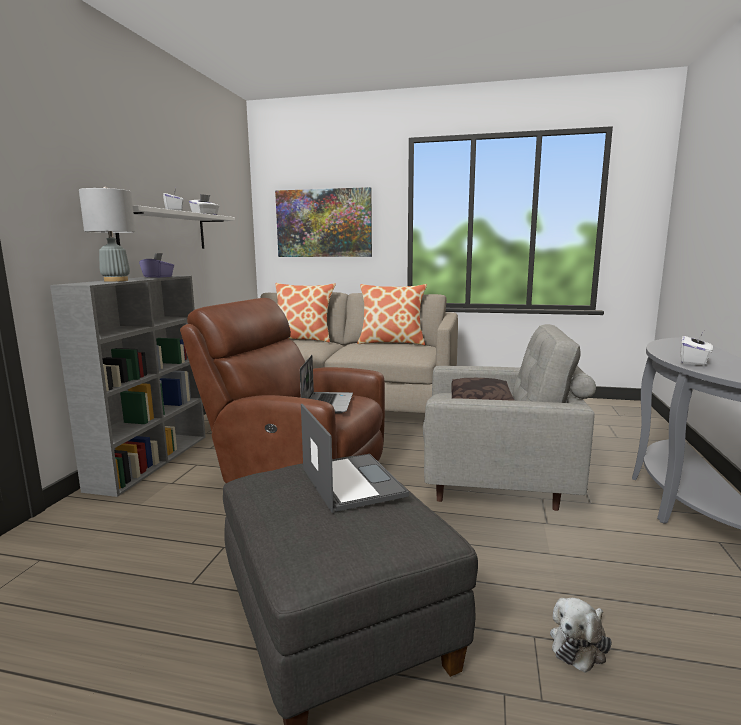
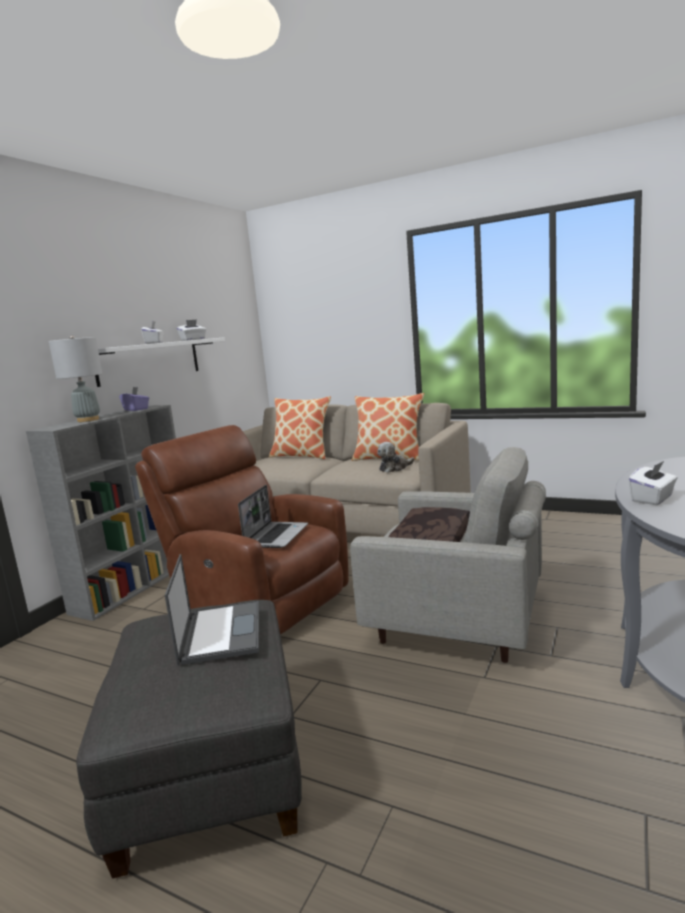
camera: 15 degrees right, 0 degrees up
(324, 223) = (327, 330): picture -> none
(579, 645) = (435, 822): plush toy -> plush toy (394, 468)

